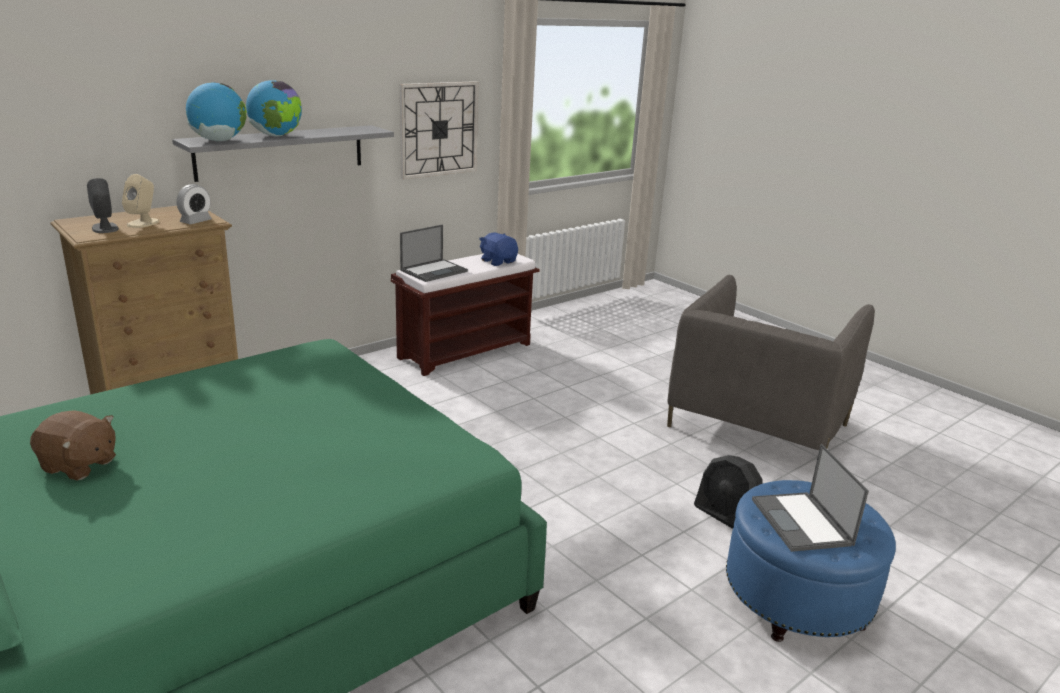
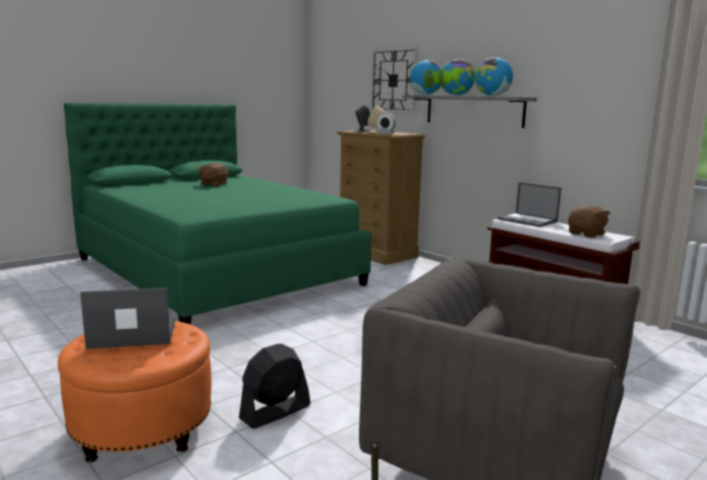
camera: 90 degrees right, 10 degrees down
(339, 132) = (492, 96): none -> globe
(438, 129) = (598, 106): wall clock -> wall clock (394, 80)
(498, 261) = (586, 234): blue plush toy -> brown plush toy
(796, 601) = (142, 429): blue ottoman -> orange ottoman

